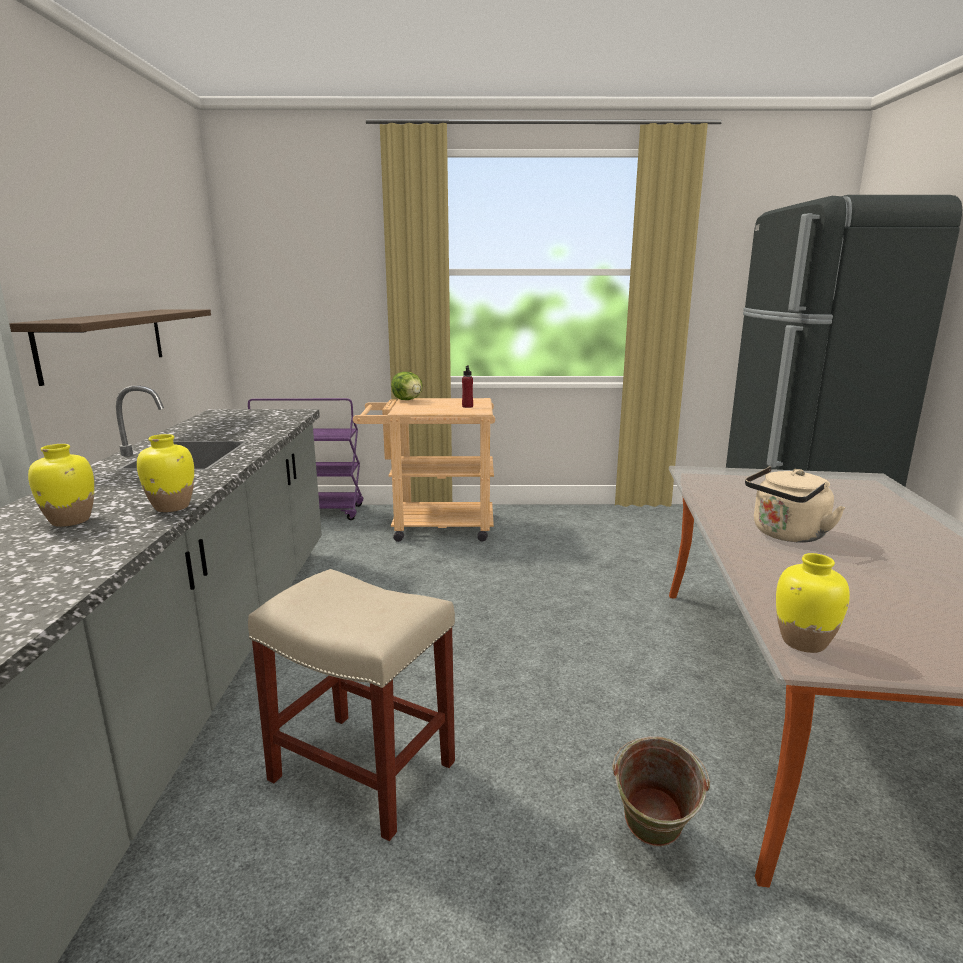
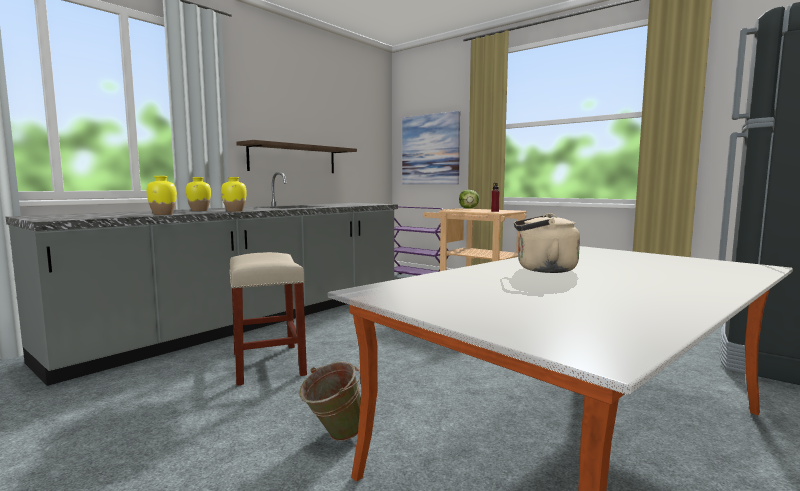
camera: 40 degrees right, 10 degrees down
(305, 300) = (430, 149): none -> picture
(804, 642) = (382, 289): yellow vase -> yellow vase (163, 214)

